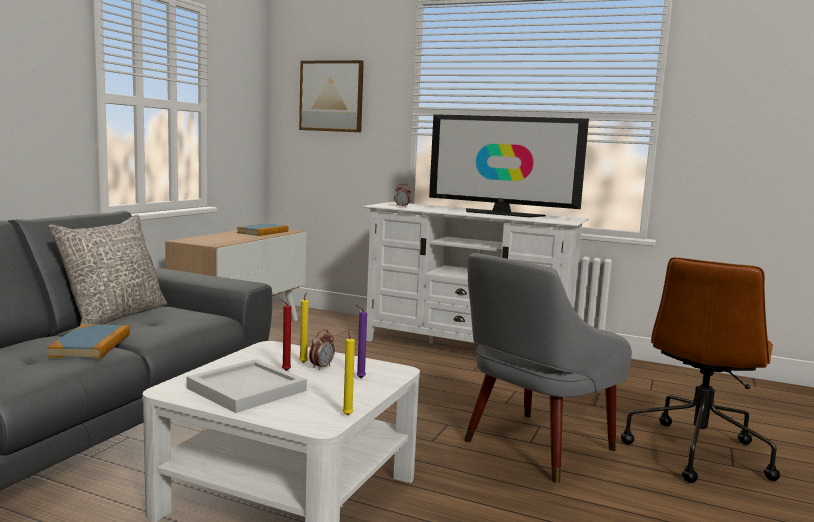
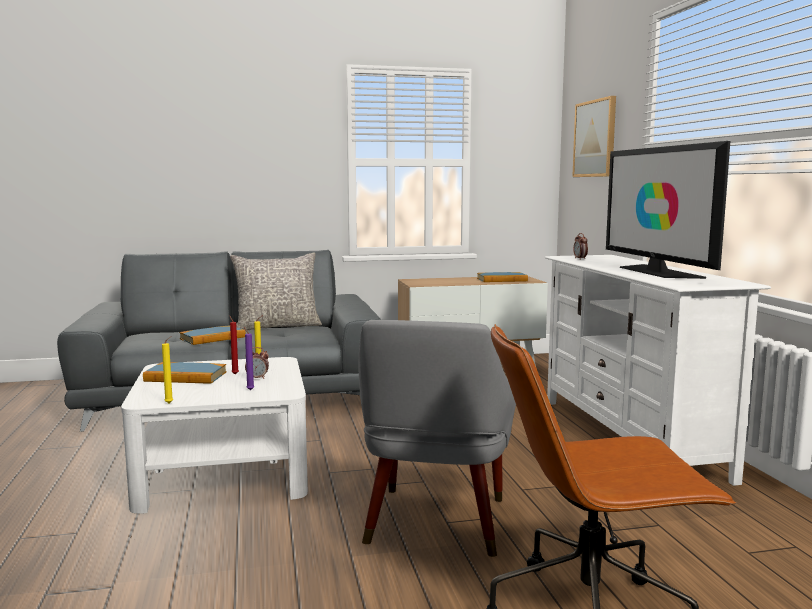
camera: 55 degrees right, 0 degrees up
(248, 389) = (185, 377): white tray -> book
(532, 448) = (434, 526): grey armchair -> grey armchair turned 90 degrees counterclockwise

